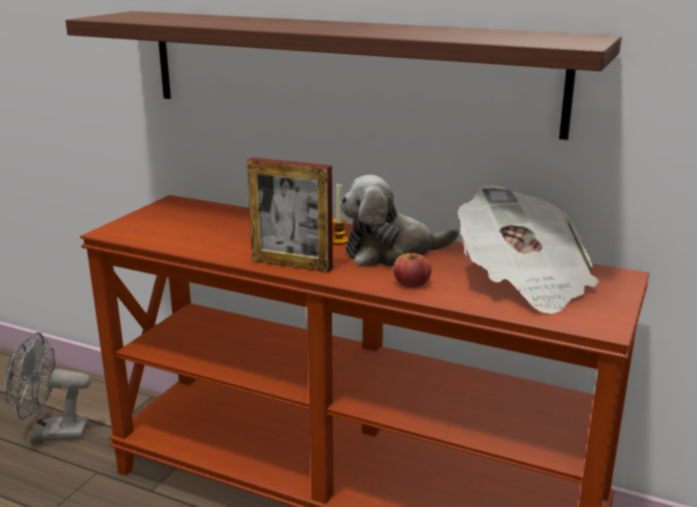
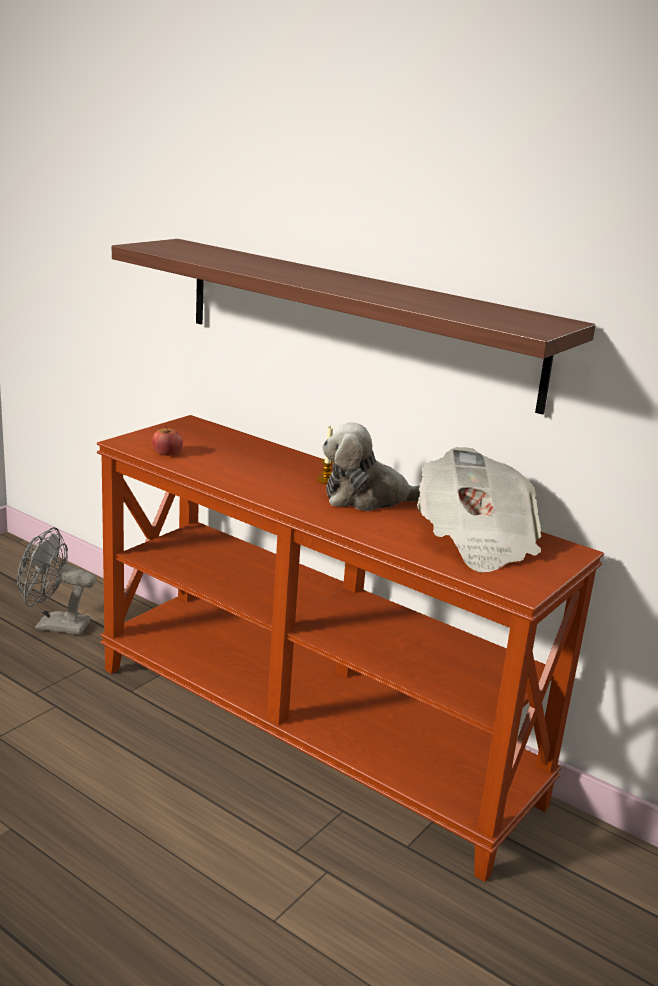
camera: 10 degrees right, 0 degrees up
(292, 264) = (271, 495): picture frame -> none
(411, 282) = (371, 527): apple -> apple (167, 452)

